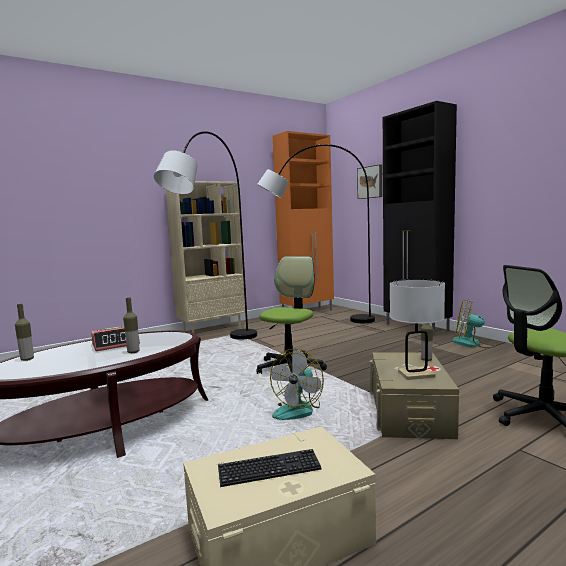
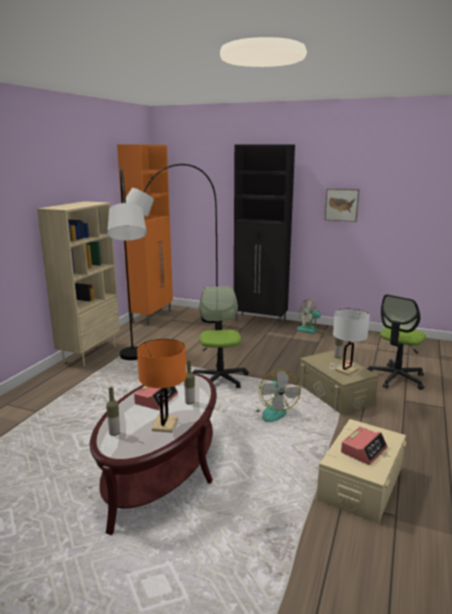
camera: 35 degrees left, 10 degrees up
(73, 362) = (165, 424): none -> orange table lamp
(269, 469) = (363, 450): keyboard -> alarm clock
(370, 182) = (207, 194): picture -> picture (341, 204)

